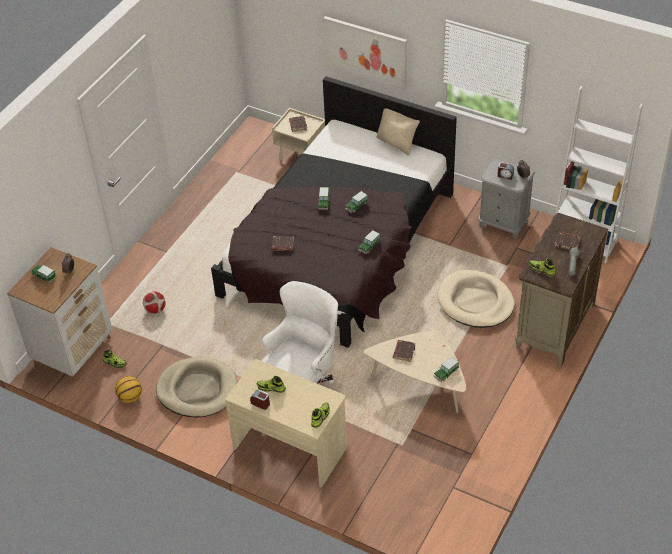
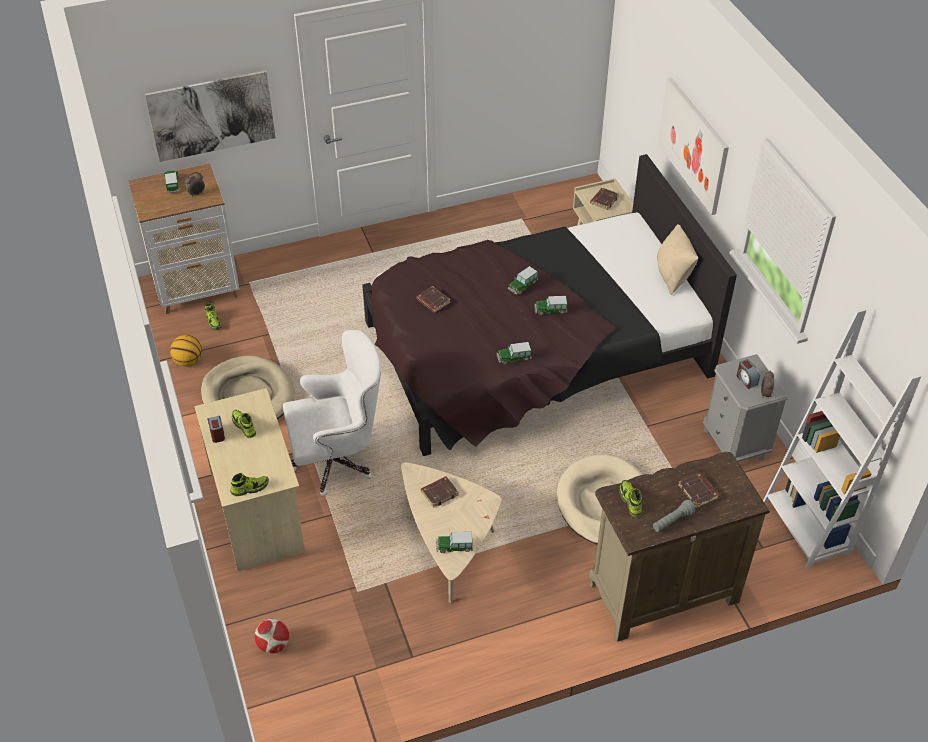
camera: 40 degrees right, 0 degrees up
(45, 208) = (211, 115): none -> picture
(155, 310) = (301, 298): football -> football (274, 644)

